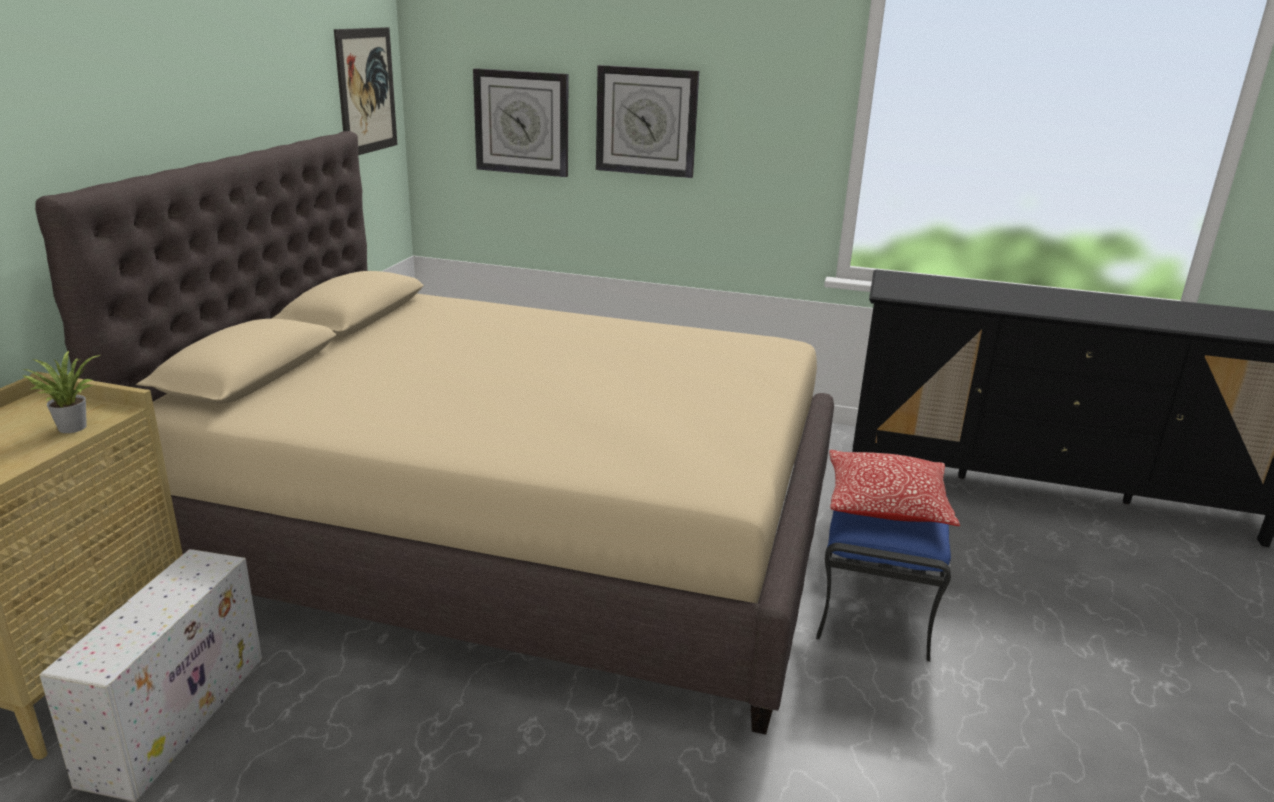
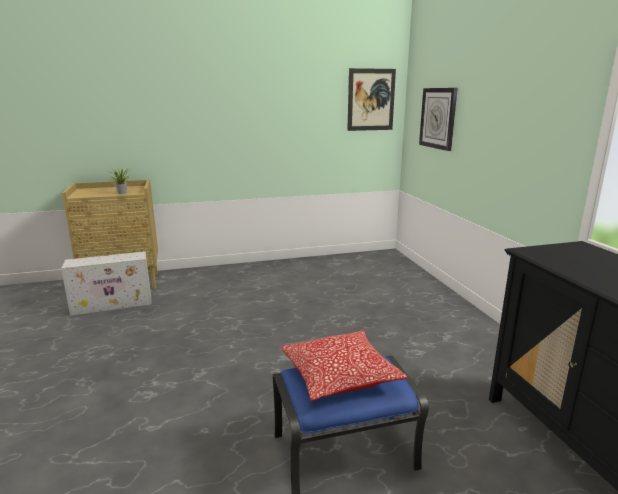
camera: 60 degrees right, 5 degrees down
(511, 531) = (281, 315): beige bed -> none
(646, 121) = (486, 116): wall clock -> none

